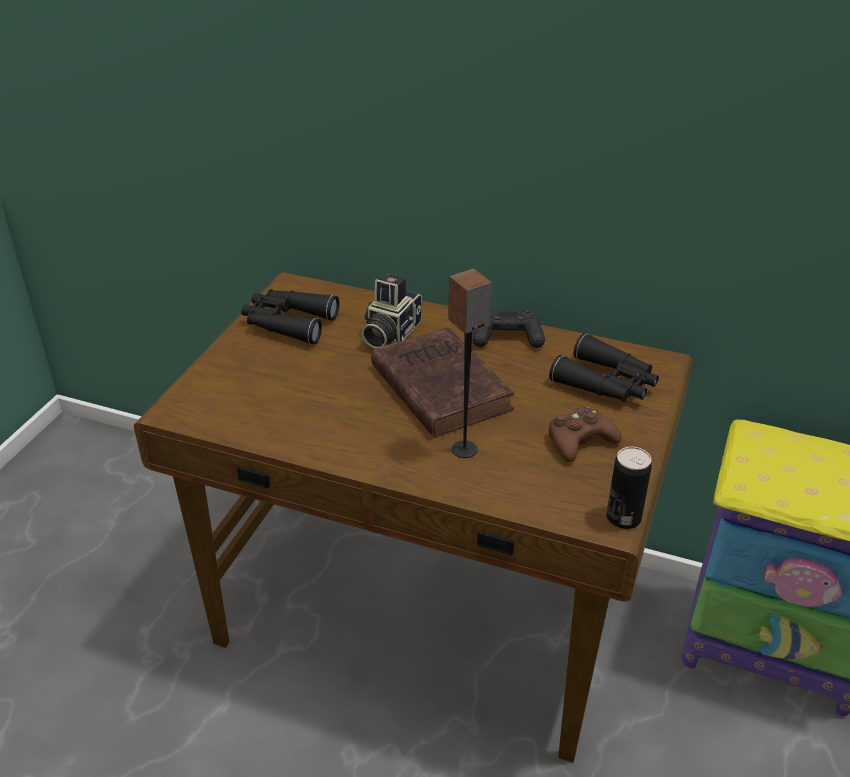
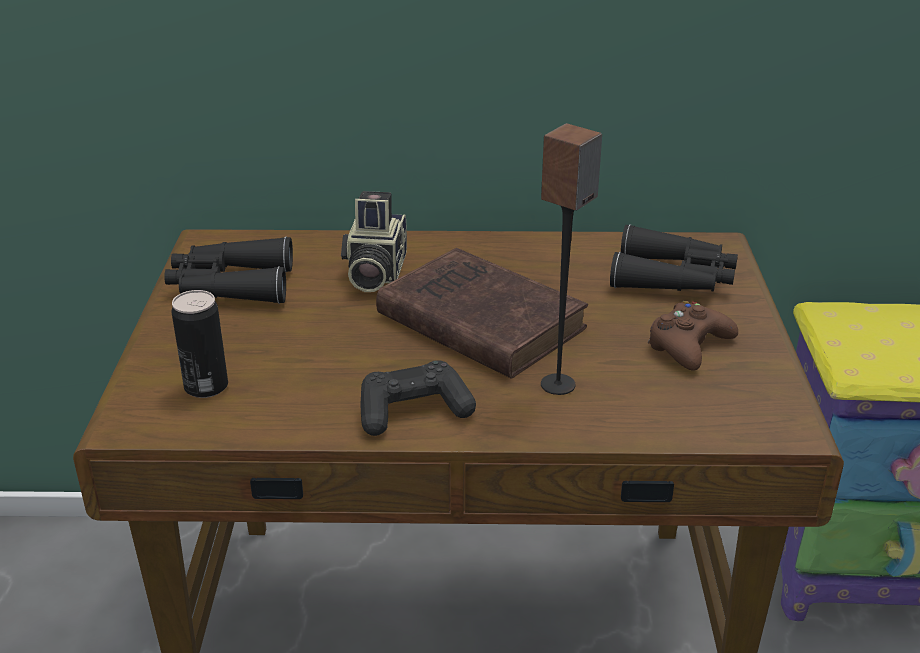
camera: 20 degrees left, 5 degrees down
(507, 338) = (525, 252): black game controller -> black game controller (413, 411)
(623, 518) = (798, 418): can -> can (206, 386)

